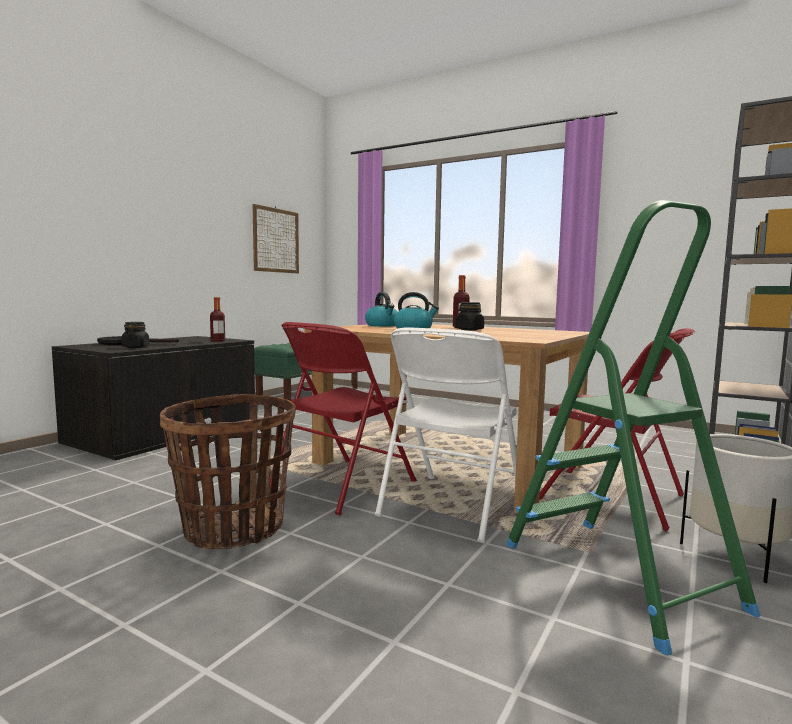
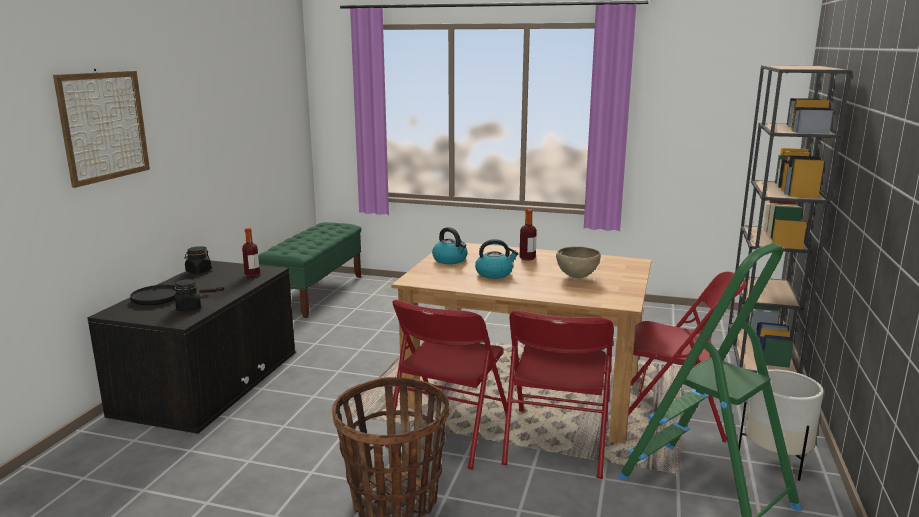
camera: 15 degrees left, 10 degrees up
(276, 239) = (264, 122): picture -> picture (103, 124)
(452, 506) = (556, 442): white chair -> red chair
(469, 330) = (543, 268): black jar -> black jar (198, 271)
(498, 333) = (577, 277): none -> brown bowl

